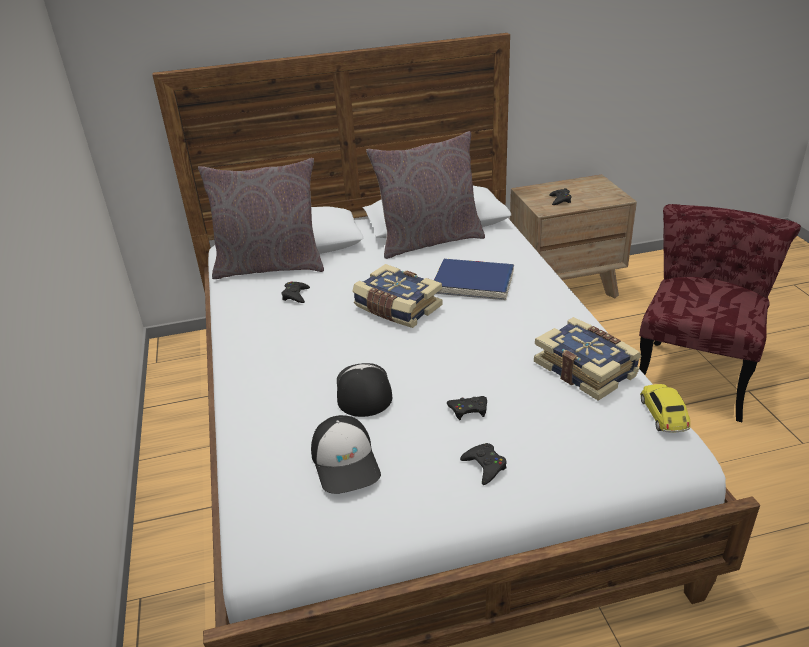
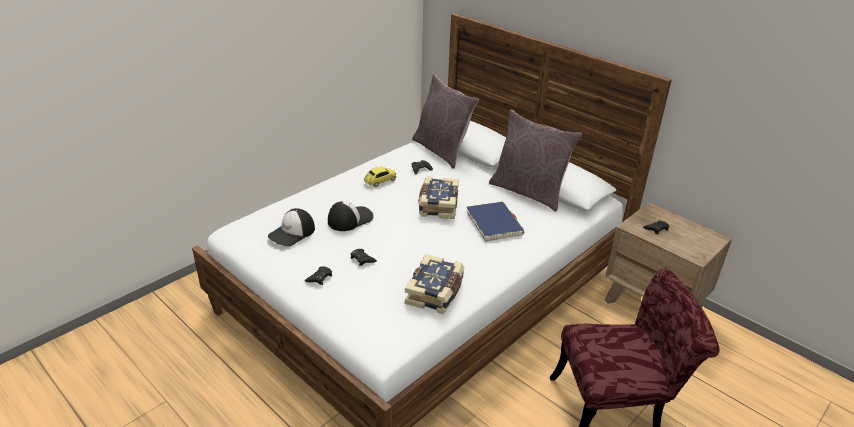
camera: 55 degrees right, 0 degrees up
(663, 416) = (411, 335): toy car -> toy car (380, 181)

